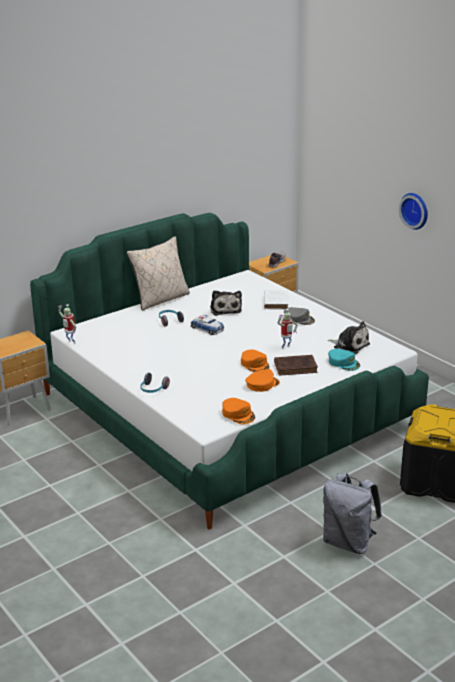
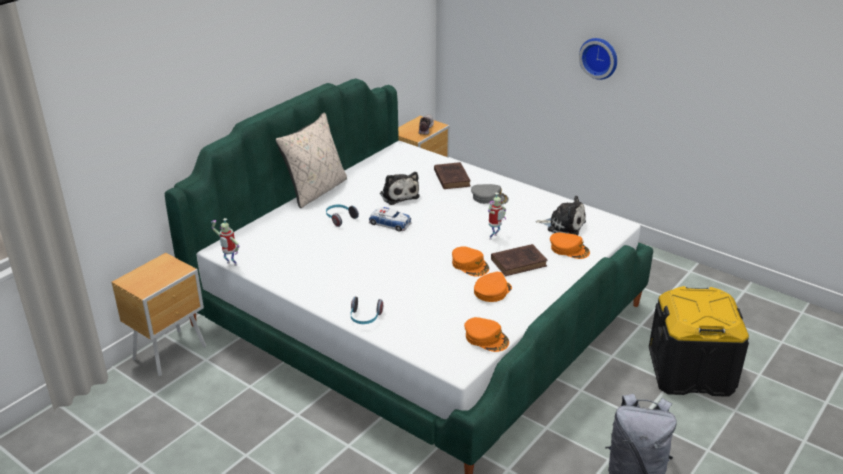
camera: 15 degrees left, 5 degrees up
(276, 301) = (451, 178): white book -> brown book
(344, 363) = (569, 249): turquoise cap -> orange cap

